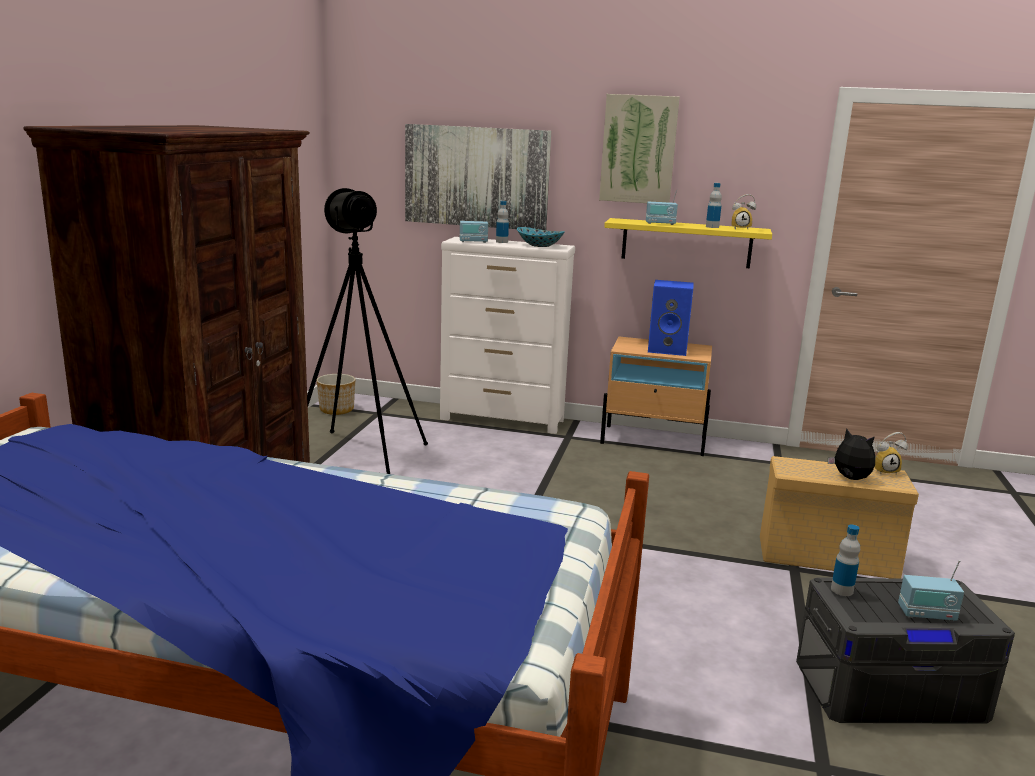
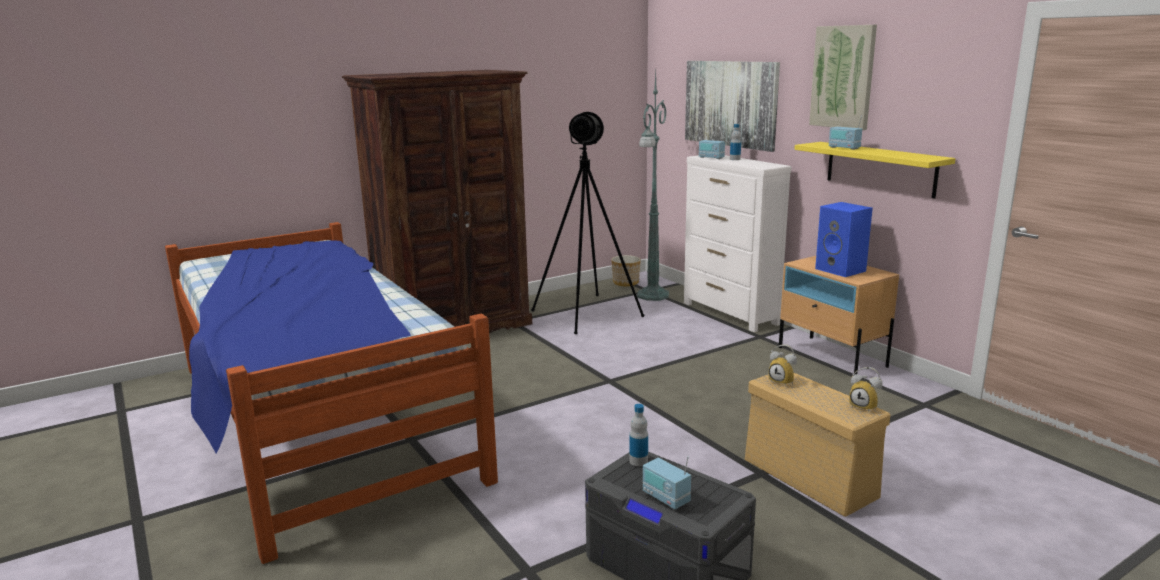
camera: 45 degrees right, 0 degrees up
(393, 418) = (652, 296): none -> green floor lamp
(540, 245) = (757, 164): bowl -> none
(712, 227) = (888, 153): bottle -> none
(740, 229) = (913, 156): alarm clock -> alarm clock (783, 381)
(850, 479) = (811, 401): plush toy -> none

